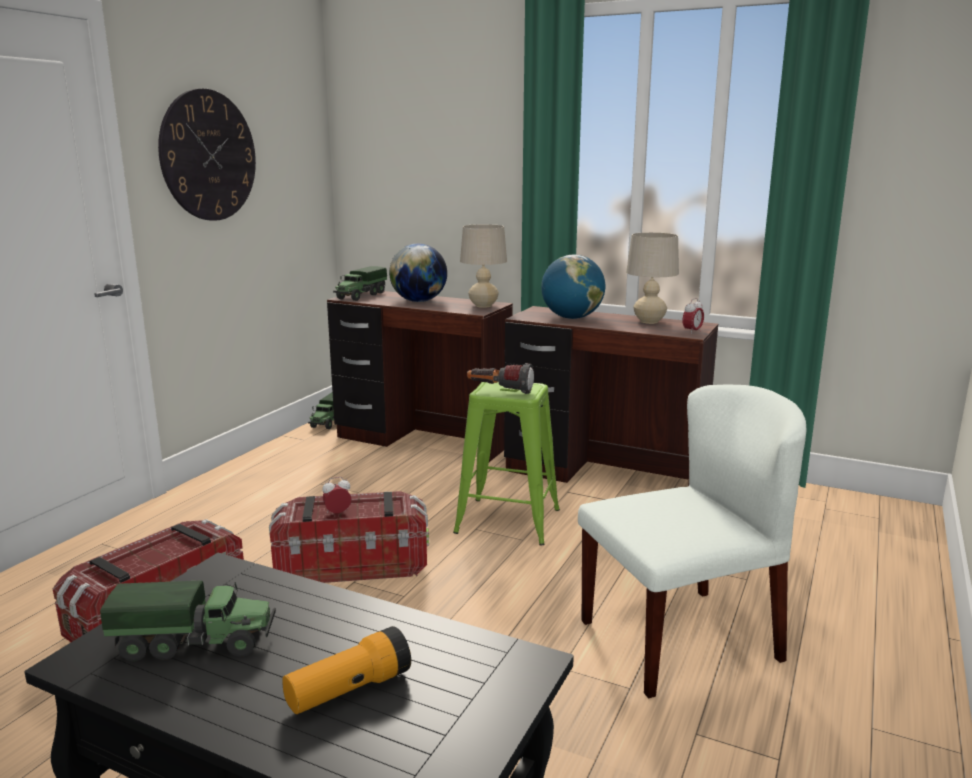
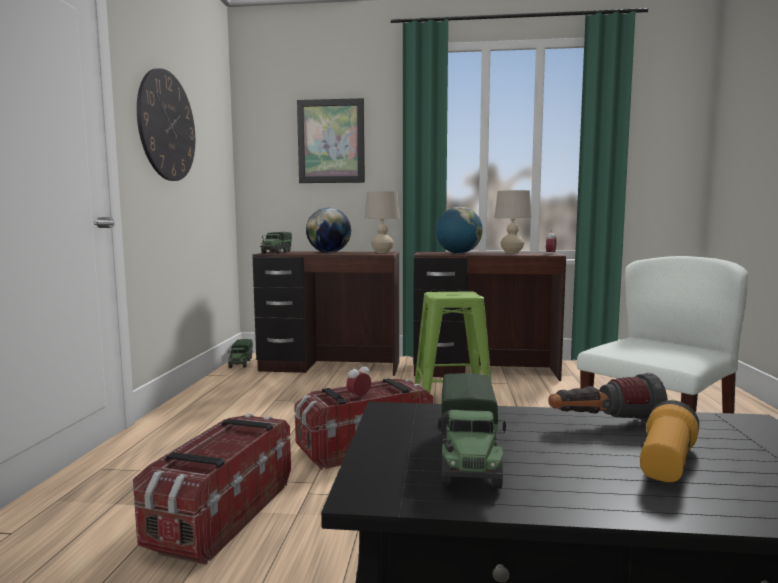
camera: 20 degrees left, 10 degrees down
(196, 643) = (468, 458): toy truck -> toy truck turned 120 degrees clockwise
(441, 145) = (331, 141): none -> picture
(500, 391) = (449, 295): flashlight -> flashlight (603, 424)

